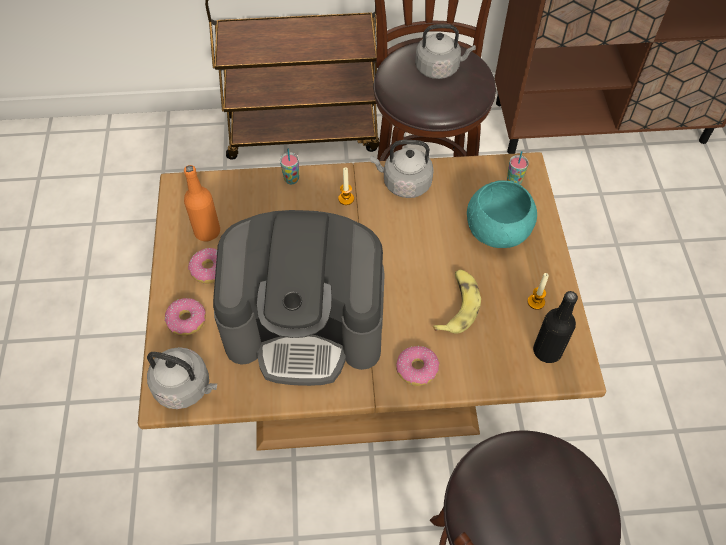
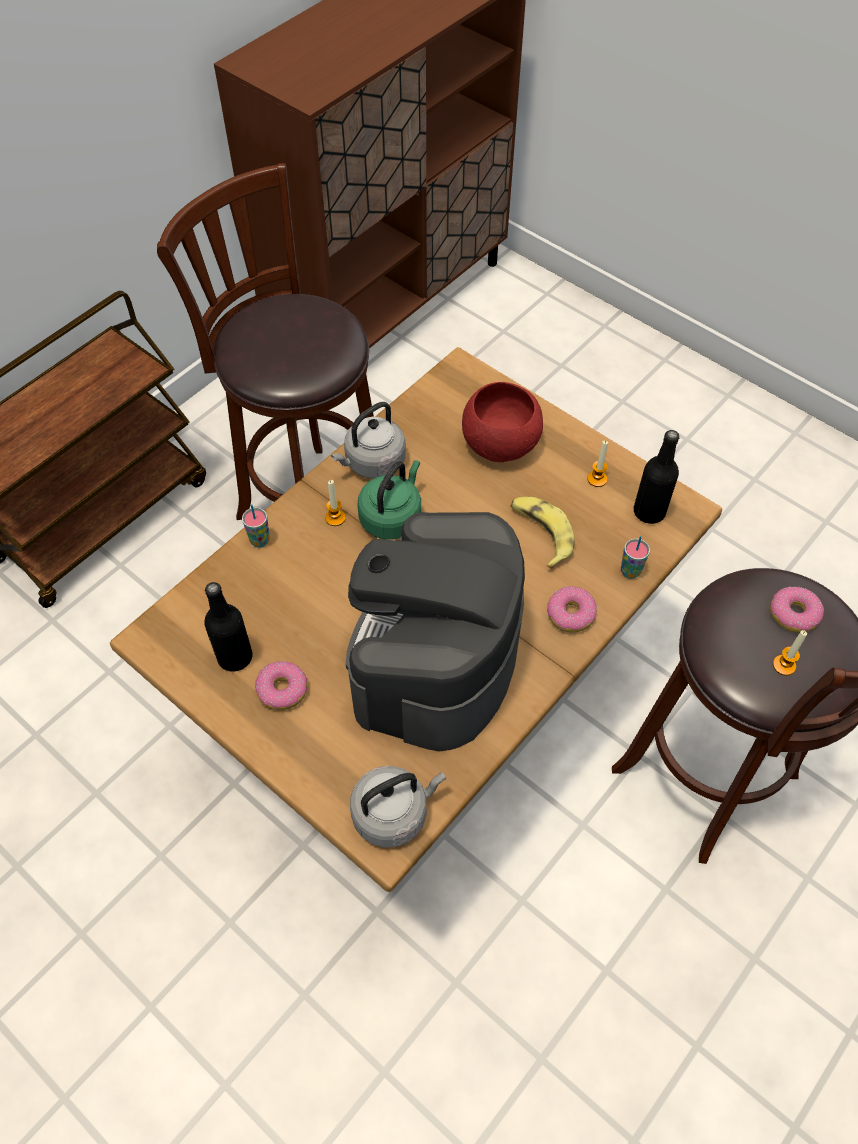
camera: 45 degrees left, 0 degrees up
(187, 320) = (319, 754): donut -> donut (794, 614)
(207, 232) = (235, 657): orange bottle -> black bottle
(306, 324) = (435, 659): coffee machine -> coffee machine turned 150 degrees clockwise
(378, 223) = (392, 517): none -> green kettle
(439, 68) = (288, 329): grey kettle -> none
(497, 231) = (500, 444): turquoise bowl -> red bowl
(513, 182) = (465, 390): cup -> cup (630, 571)
(513, 526) = (784, 665): none -> candle

